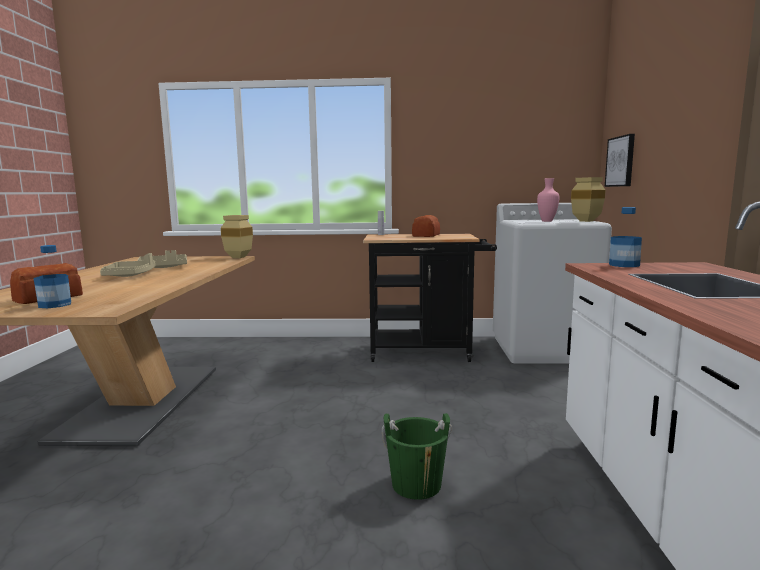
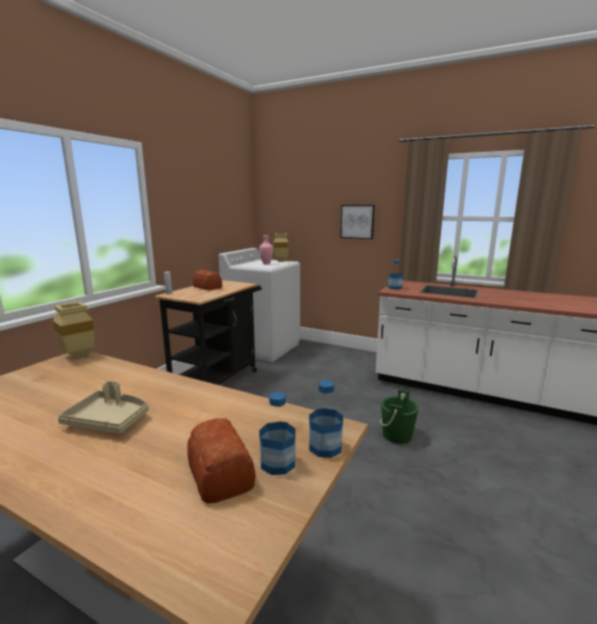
camera: 65 degrees left, 5 degrees up
(74, 311) = (325, 447): none -> bottle
(164, 267) = (74, 398): beige tray -> none
(621, 161) = (284, 222): picture -> picture (357, 221)

